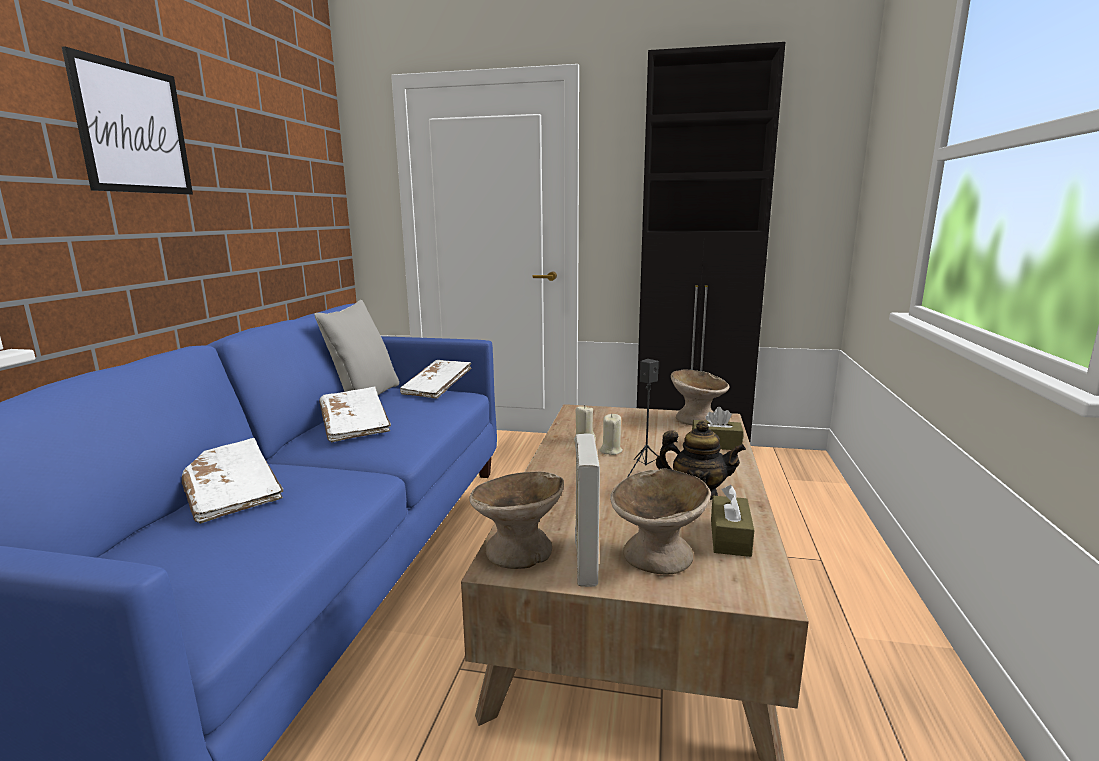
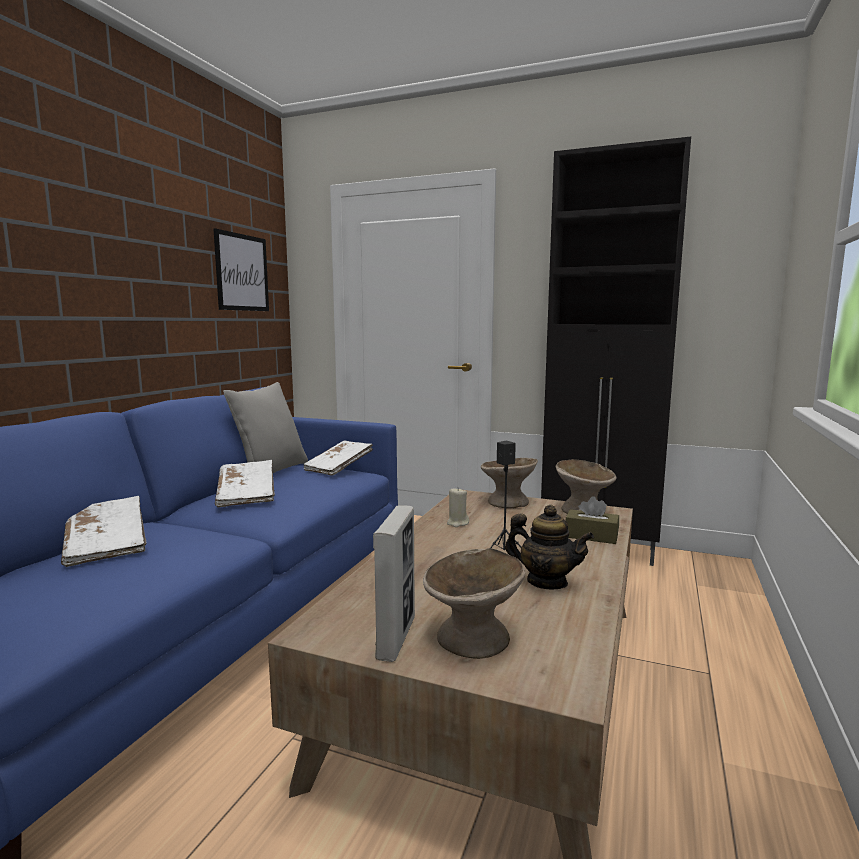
camera: 10 degrees right, 5 degrees down
(133, 129) = (84, 229): picture -> picture (242, 272)
(519, 550) = (337, 620): beige bowl -> beige bowl (508, 502)
(611, 450) = (479, 534): beige candle -> none
(730, 537) = (559, 628): brown tissue box -> none

